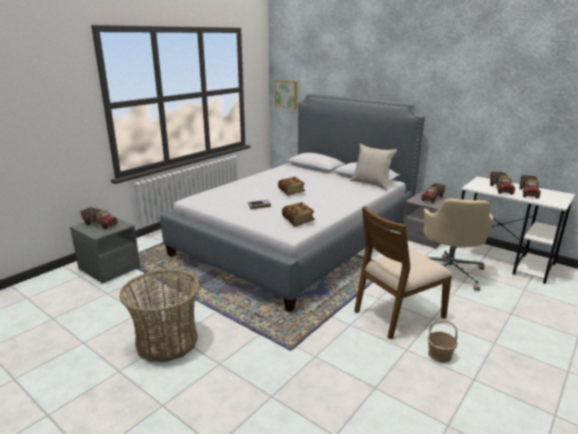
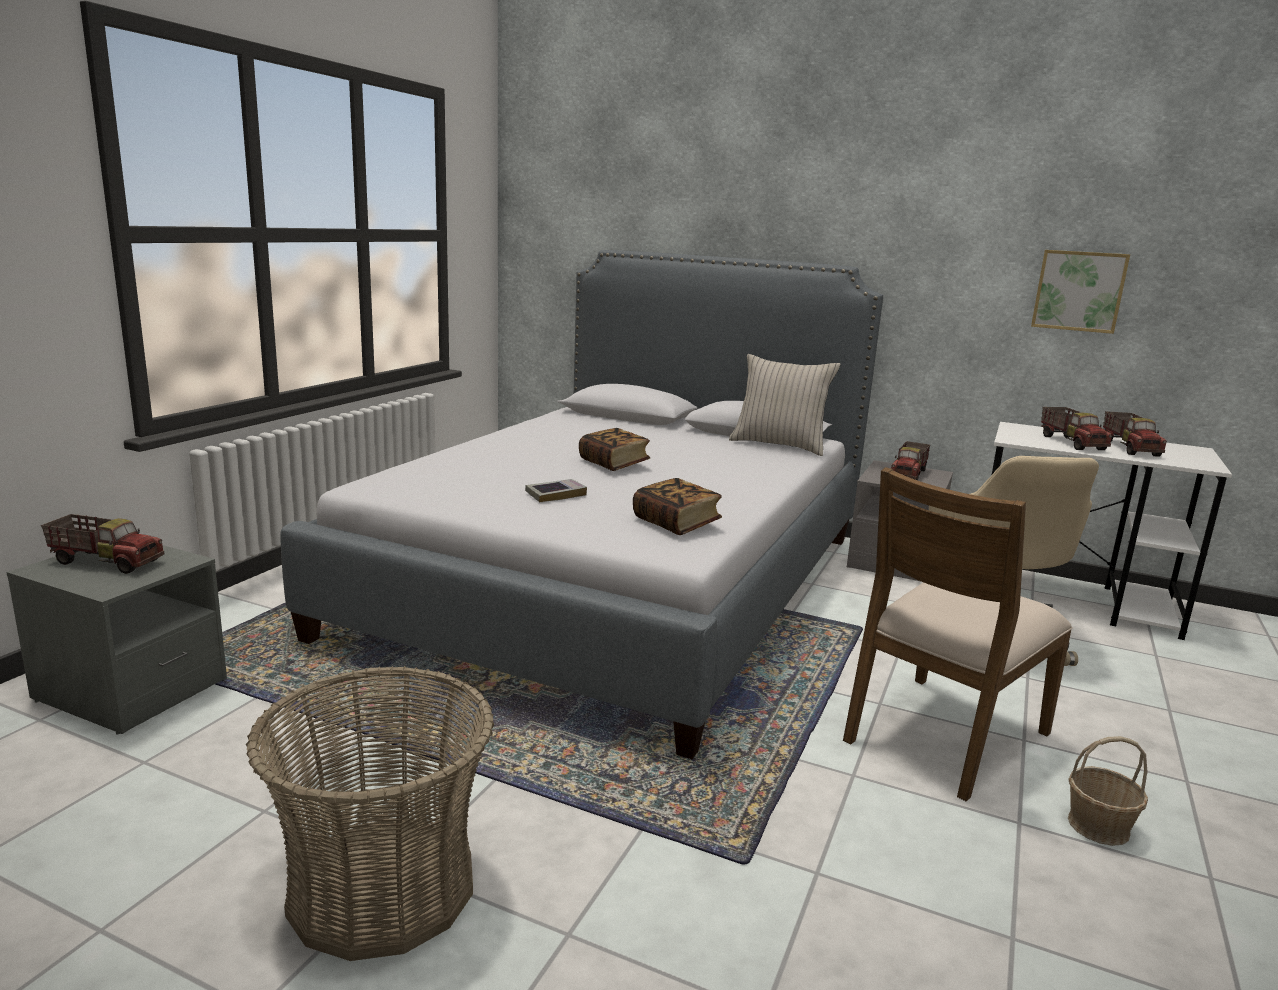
camera: 15 degrees left, 5 degrees down
(286, 94) = (543, 253): picture -> picture (1078, 291)

